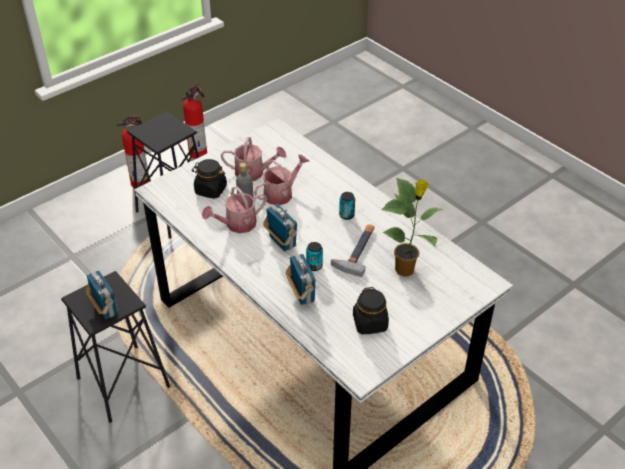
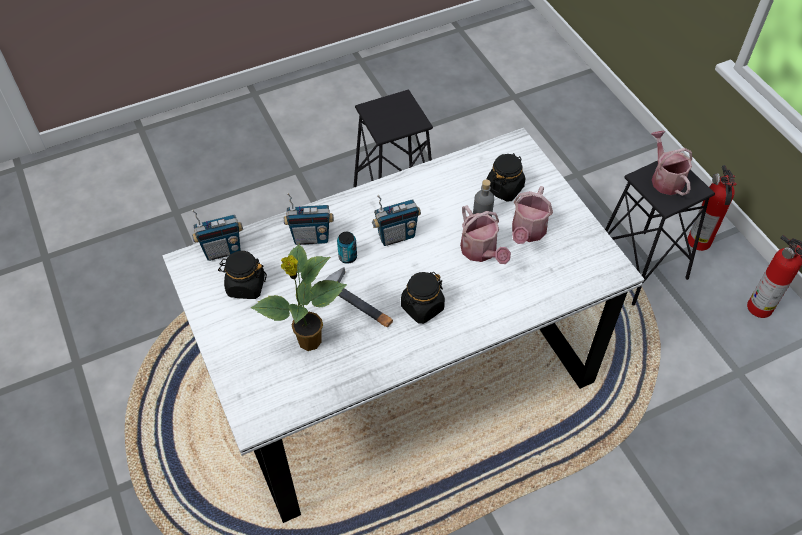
camera: 105 degrees right, 10 degrees up
(105, 308) = (382, 116): radio -> radio (222, 251)
(237, 225) = (437, 202): watering can -> watering can (665, 179)
(346, 215) = (422, 307): can -> black jar

